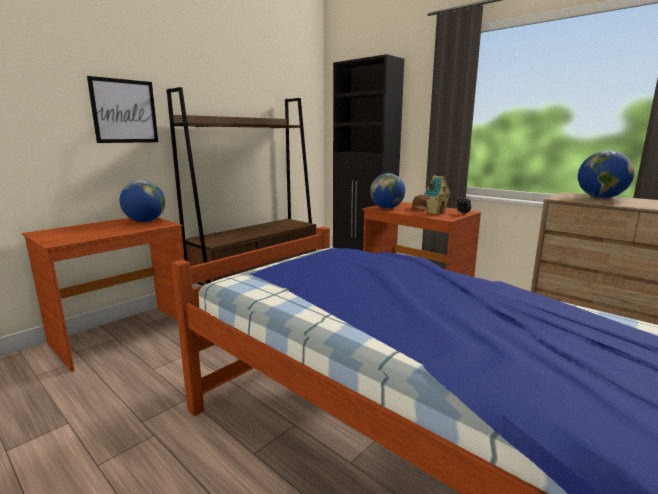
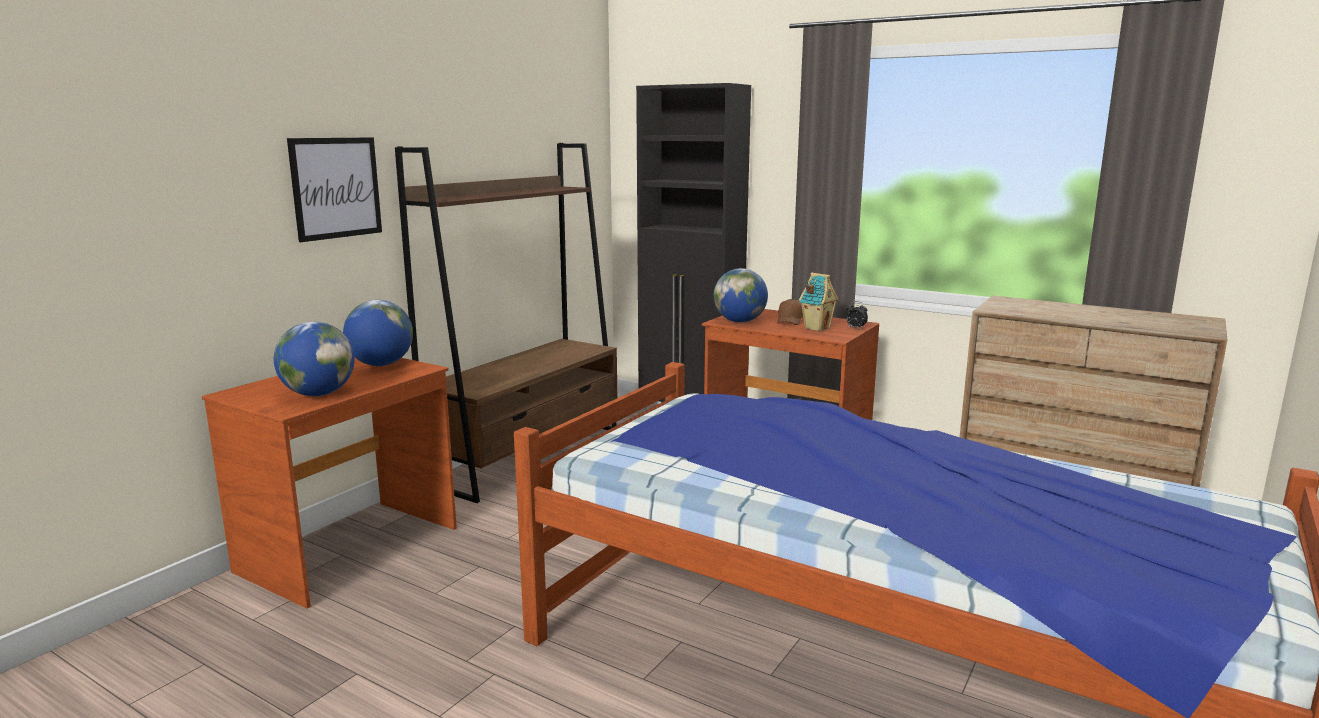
camera: 10 degrees left, 0 degrees up
(600, 197) = (1042, 306): globe -> globe (318, 394)

